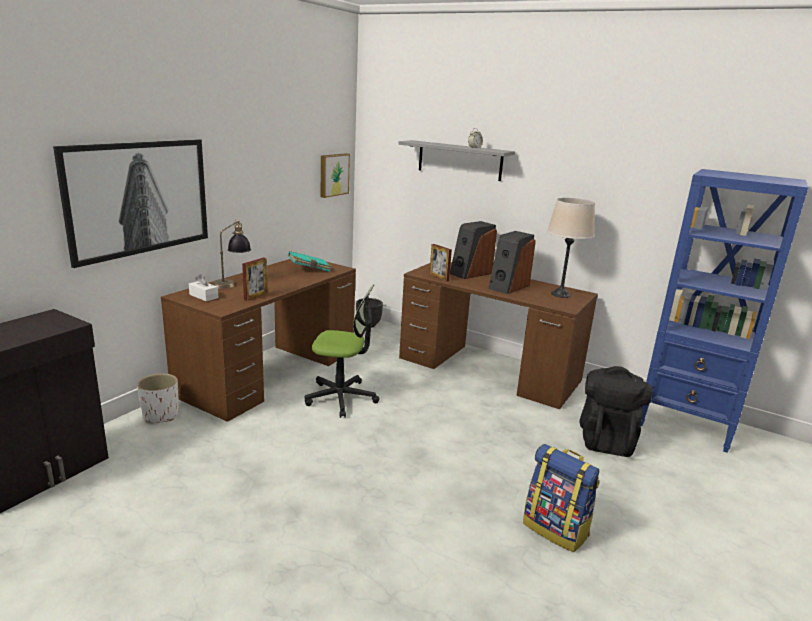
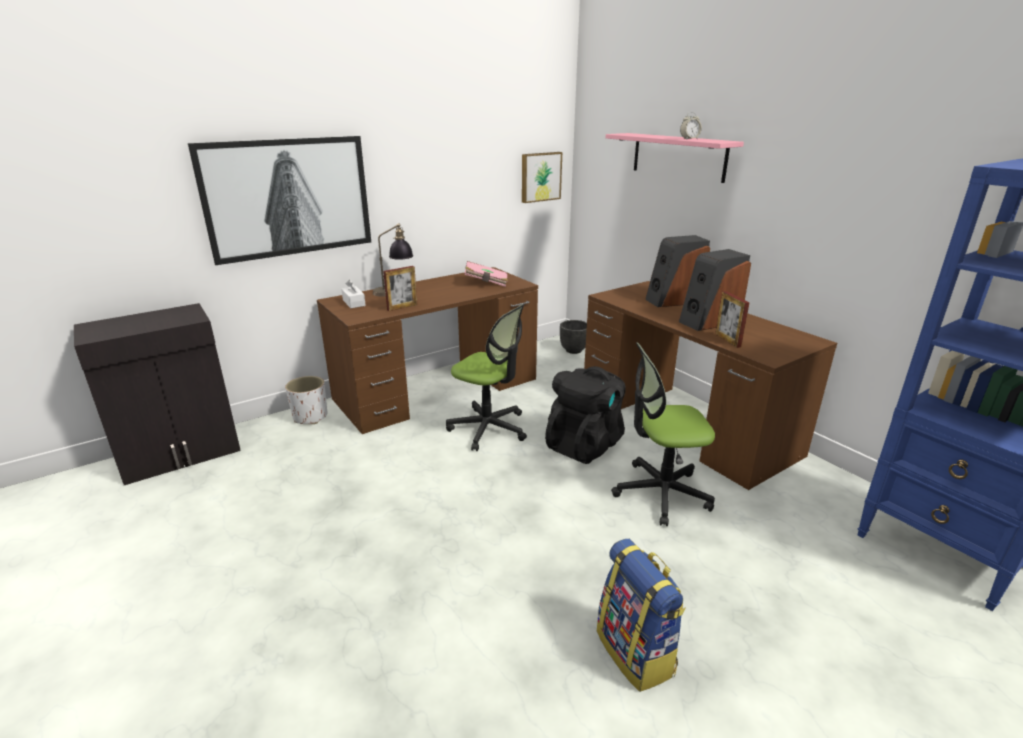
camera: 25 degrees right, 5 degrees up
(309, 269) = (486, 283): turquoise book -> pink book
(439, 277) = (626, 303): picture frame -> picture frame (727, 340)
(459, 160) = (678, 156): grey shelf -> pink shelf
(505, 422) = (661, 493): none -> office chair
(560, 294) = (776, 338): beige table lamp -> none
(606, 439) = (792, 544): black backpack -> black backpack (585, 444)

